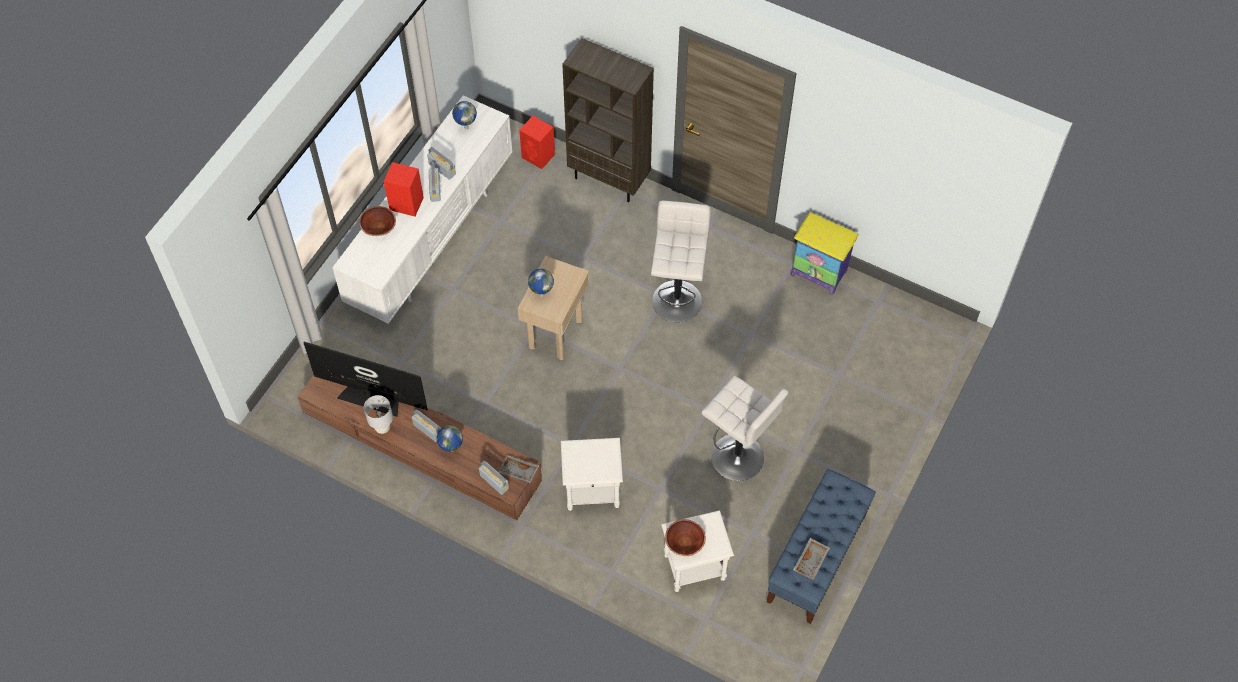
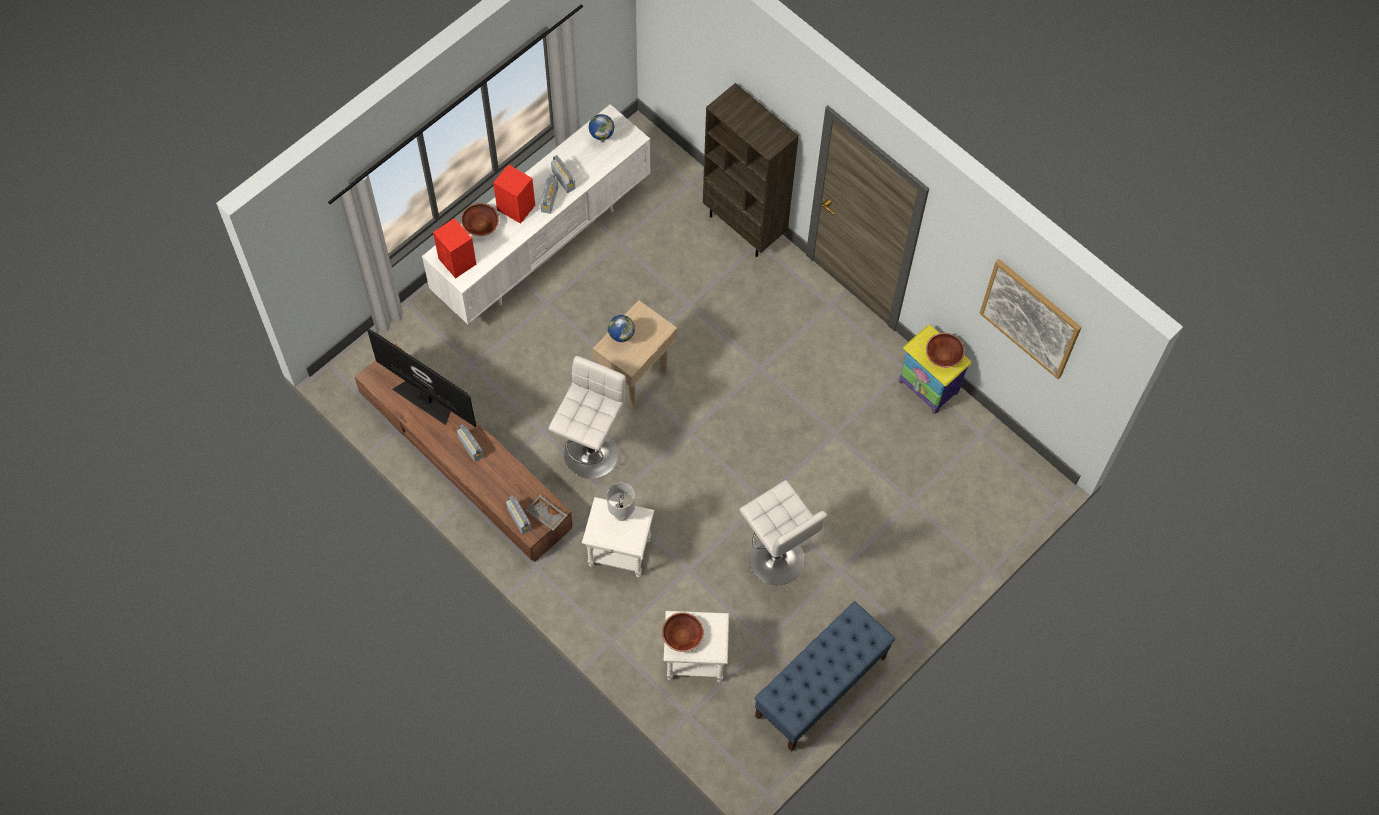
camera: 15 degrees right, 5 degrees up
(382, 428) = (427, 432): grey table lamp -> grey table lamp (621, 514)
(451, 450) = (487, 474): globe -> none
(538, 156) = (680, 182): red speaker -> red speaker (458, 262)
(677, 301) = (771, 377): white stool -> white stool (592, 453)
(811, 561) = (803, 691): grey tray -> none
(832, 234) = (943, 355): none -> brown bowl
(915, 168) = (1030, 318): none -> picture

